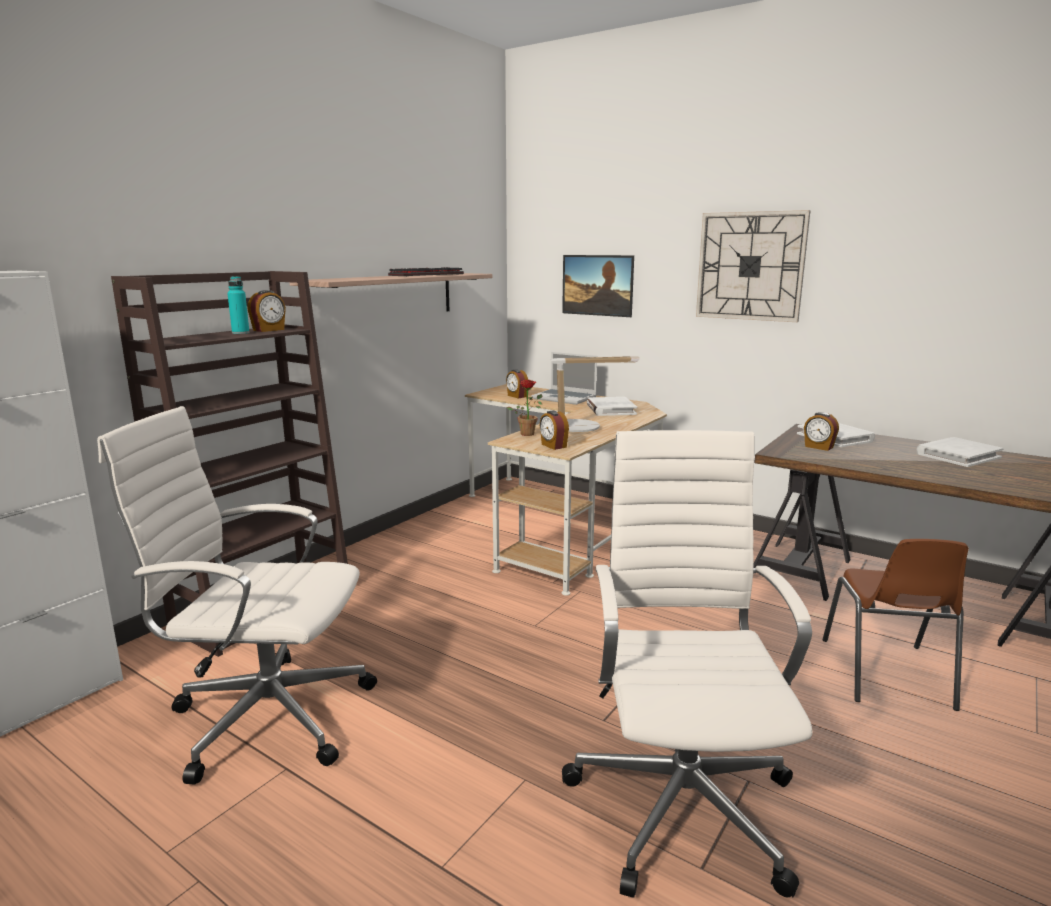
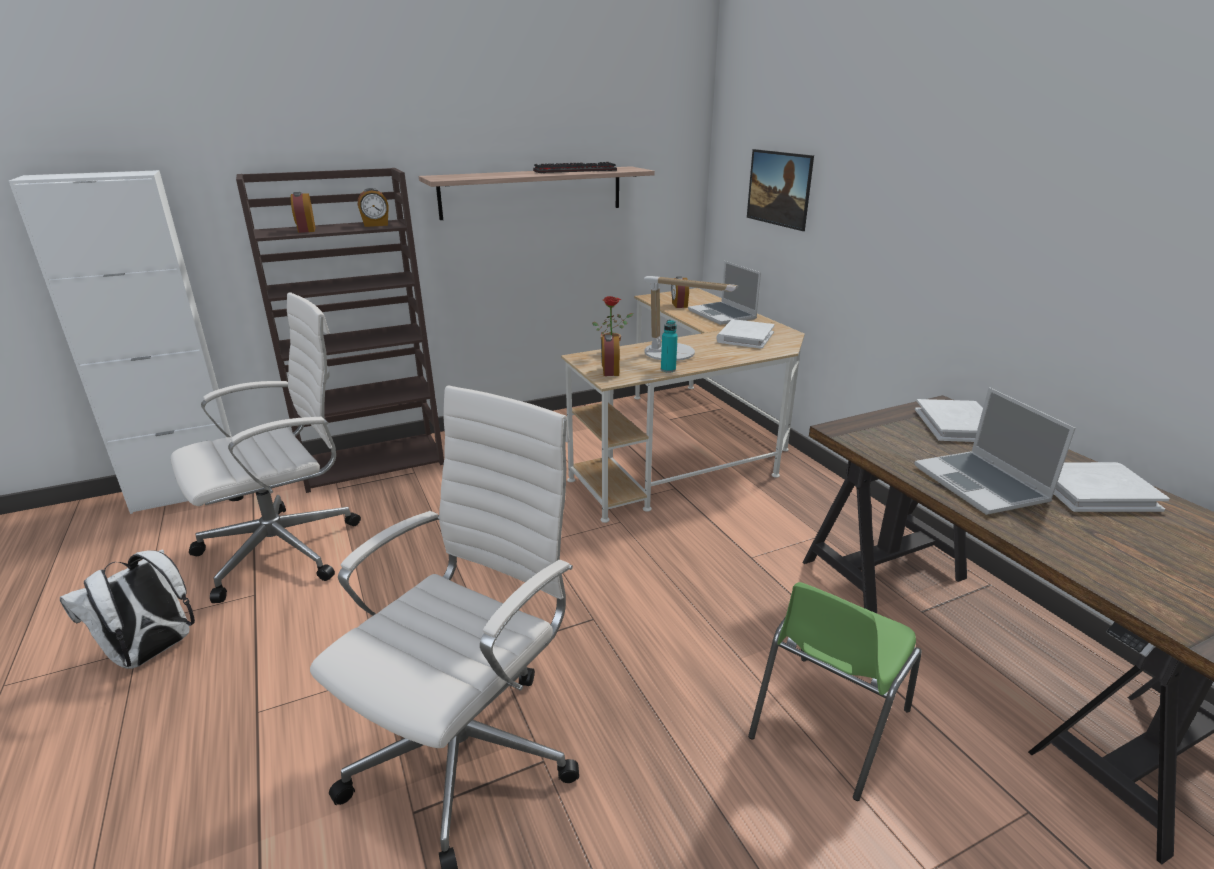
camera: 30 degrees right, 10 degrees up
(228, 873) = (152, 653): none -> white backpack
(240, 333) = (346, 227): turquoise bottle -> turquoise bottle (668, 369)
(266, 715) = (285, 549): white office chair -> white office chair turned 105 degrees clockwise
(750, 266) = (925, 181): wall clock -> none
(818, 447) = (907, 434): alarm clock -> alarm clock (306, 230)
(886, 674) = (826, 724): brown chair -> green chair
(905, 464) = (982, 485): none -> laptop

